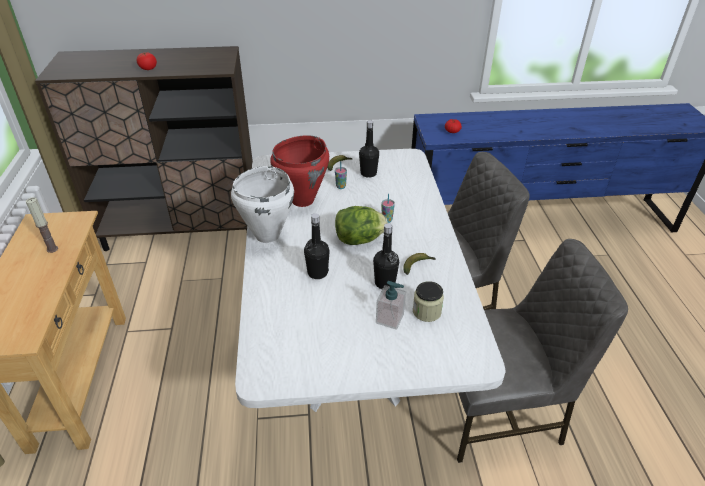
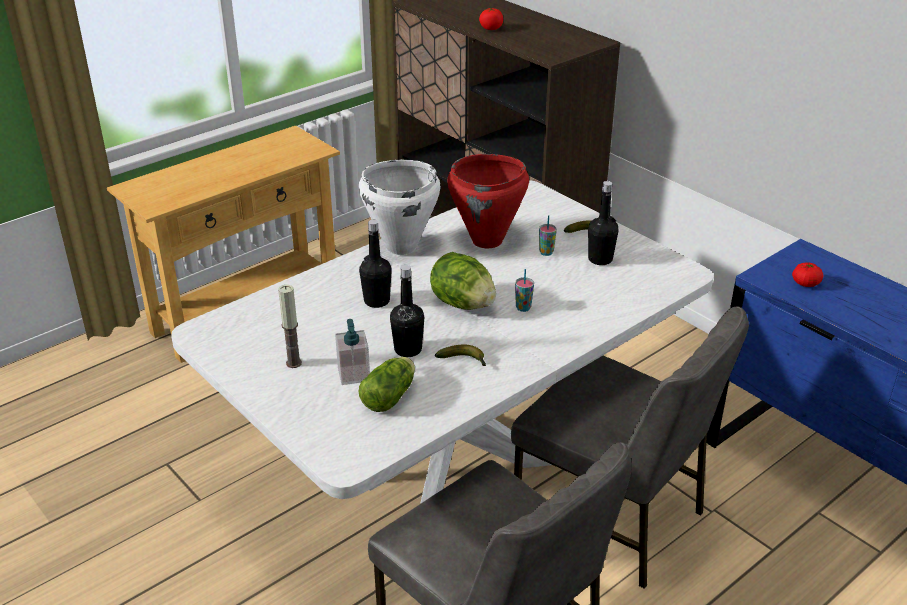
camera: 55 degrees right, 5 degrees down
(52, 249) = (265, 160): candle -> candle (294, 363)
(426, 312) = (391, 395): jar -> lettuce

